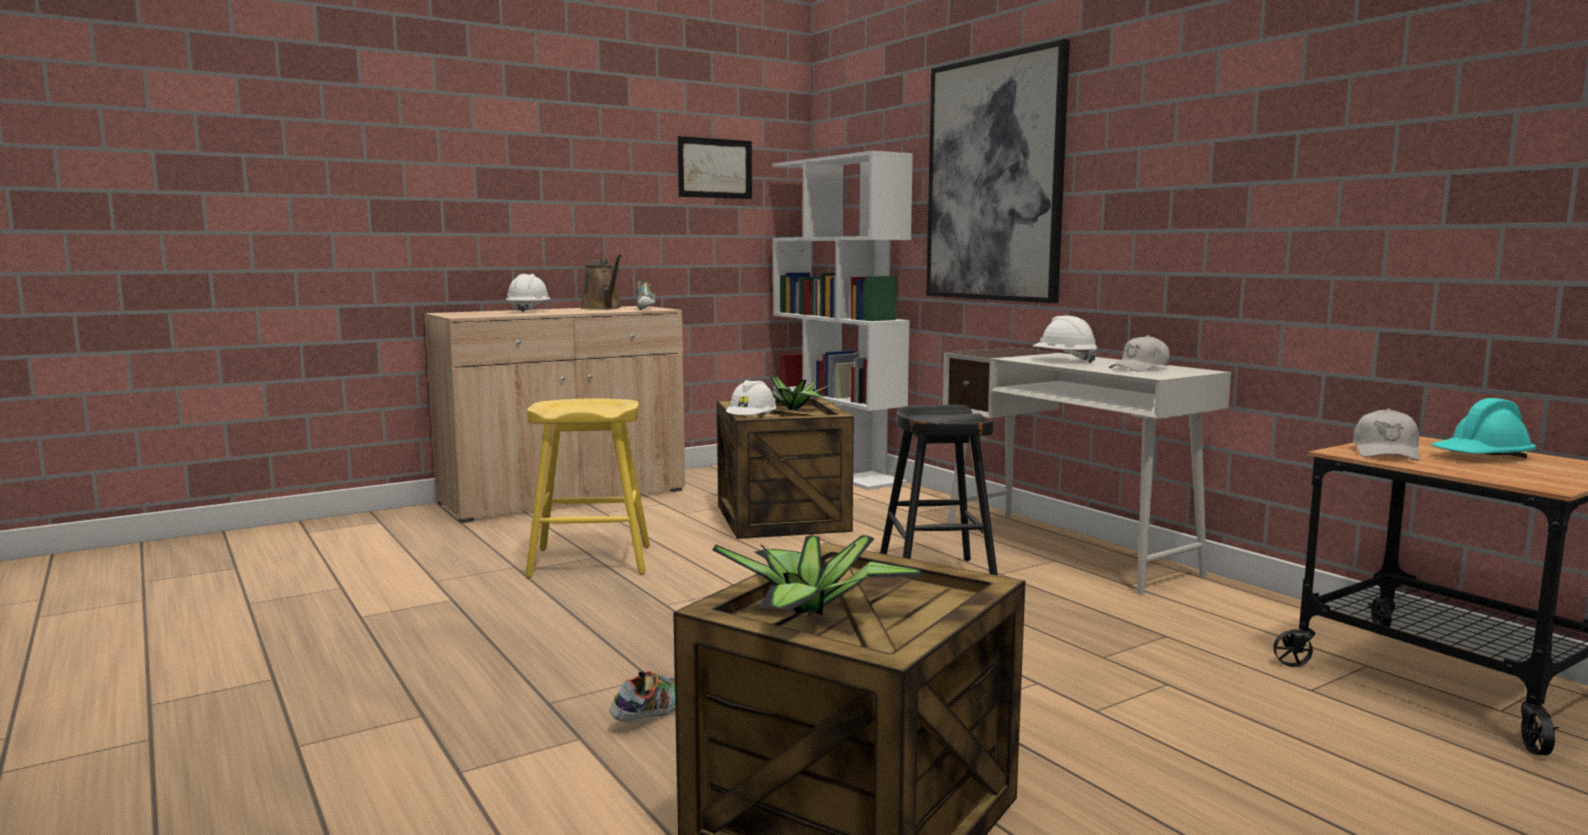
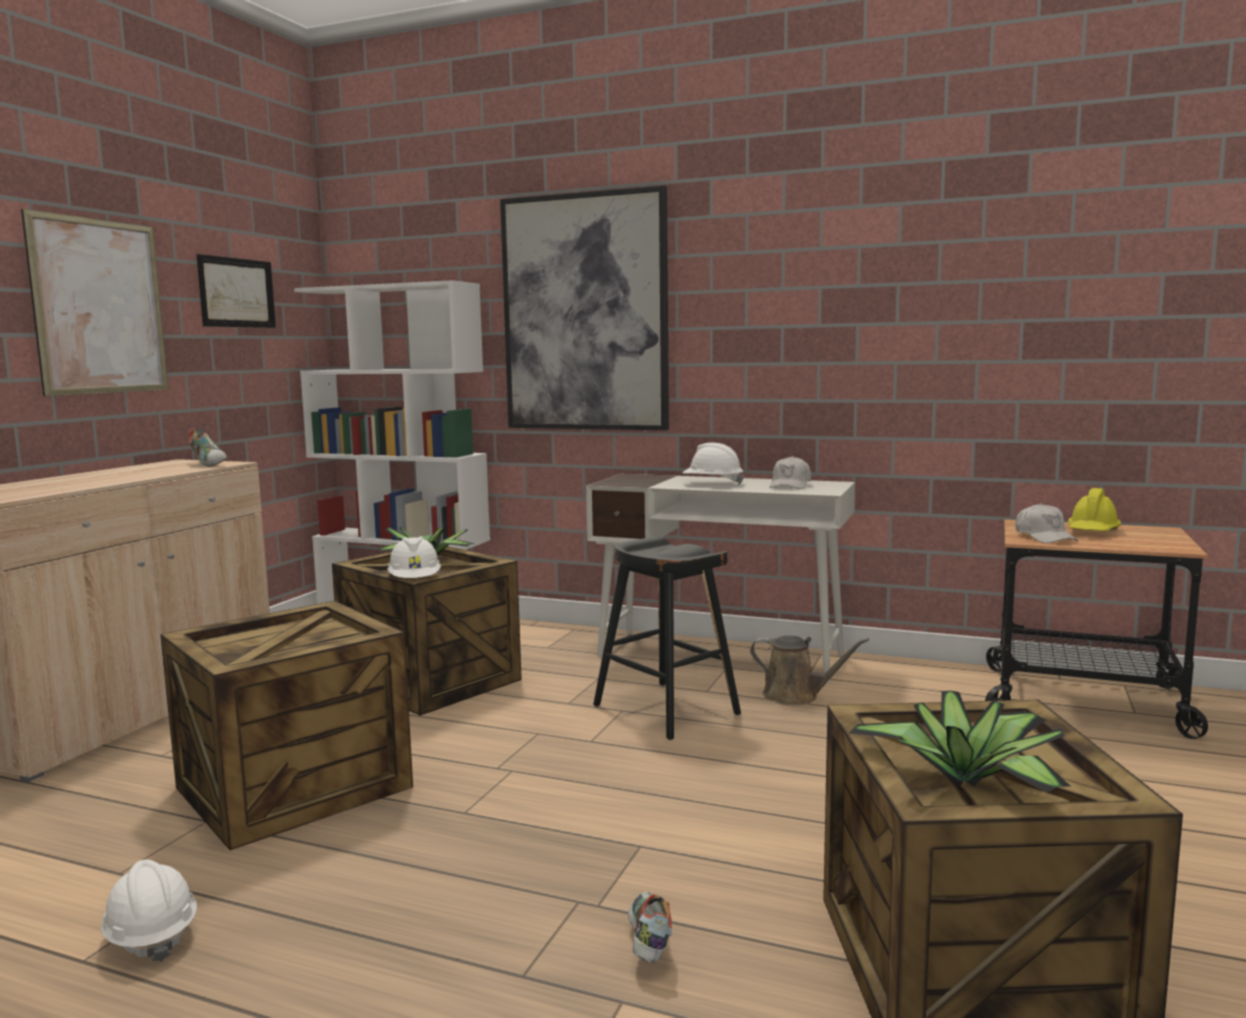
camera: 35 degrees left, 0 degrees up
(528, 311) = (60, 481): white hard hat -> white hard hat (151, 936)
(586, 180) = (100, 306): none -> picture
(590, 561) = (293, 786): yellow stool -> crate
(602, 308) = (147, 468): brown watering can -> brown watering can (796, 696)
(1481, 456) = (1092, 531): turquoise hard hat -> yellow hard hat

